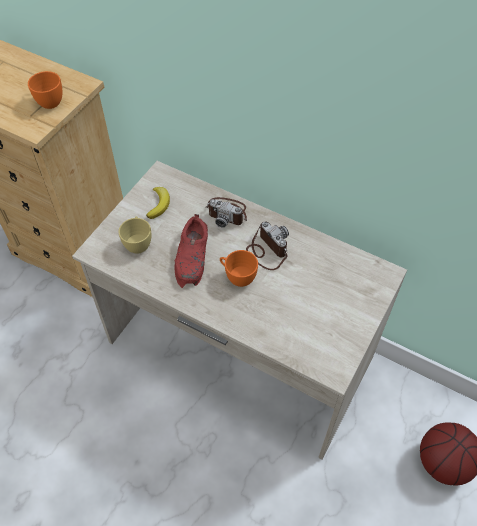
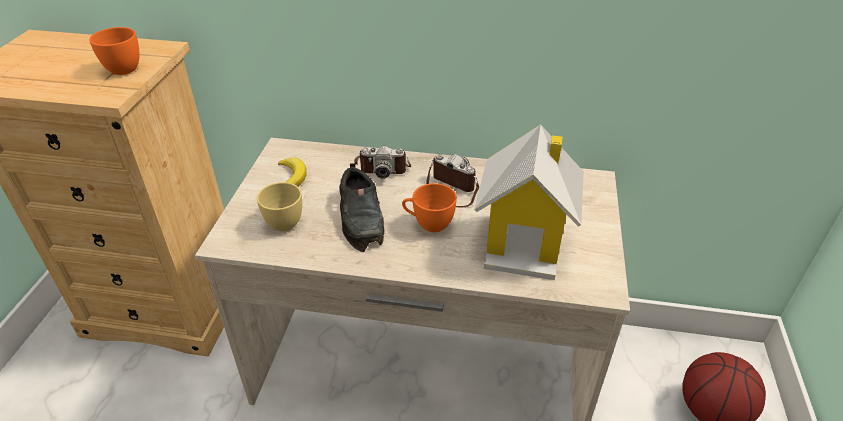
camera: 20 degrees left, 15 degrees down
(193, 257) = (361, 217): red shoe -> black shoe
(299, 314) = (524, 242): none -> toy house

